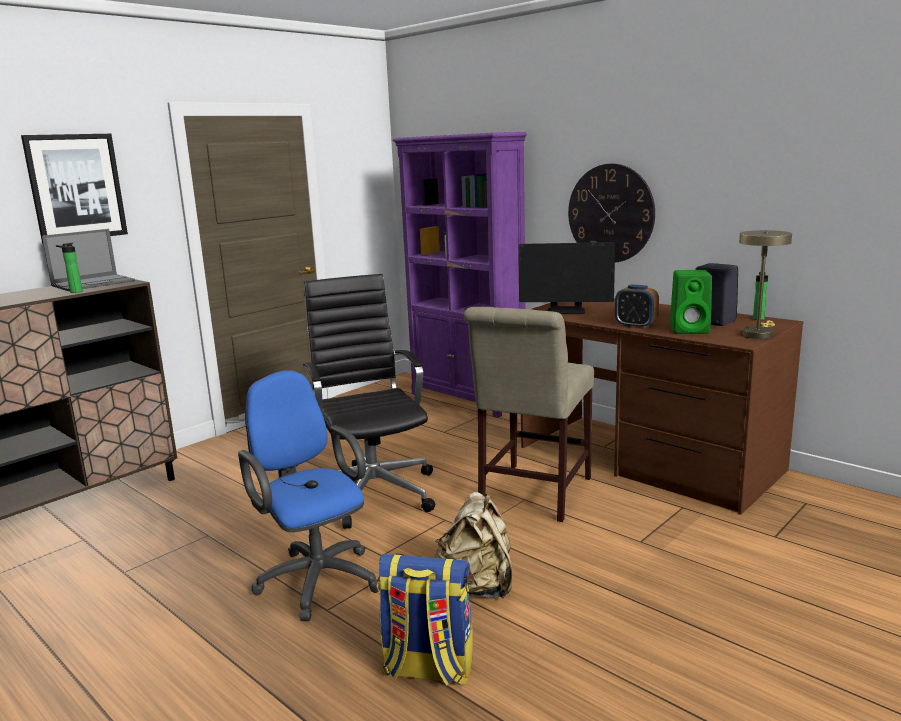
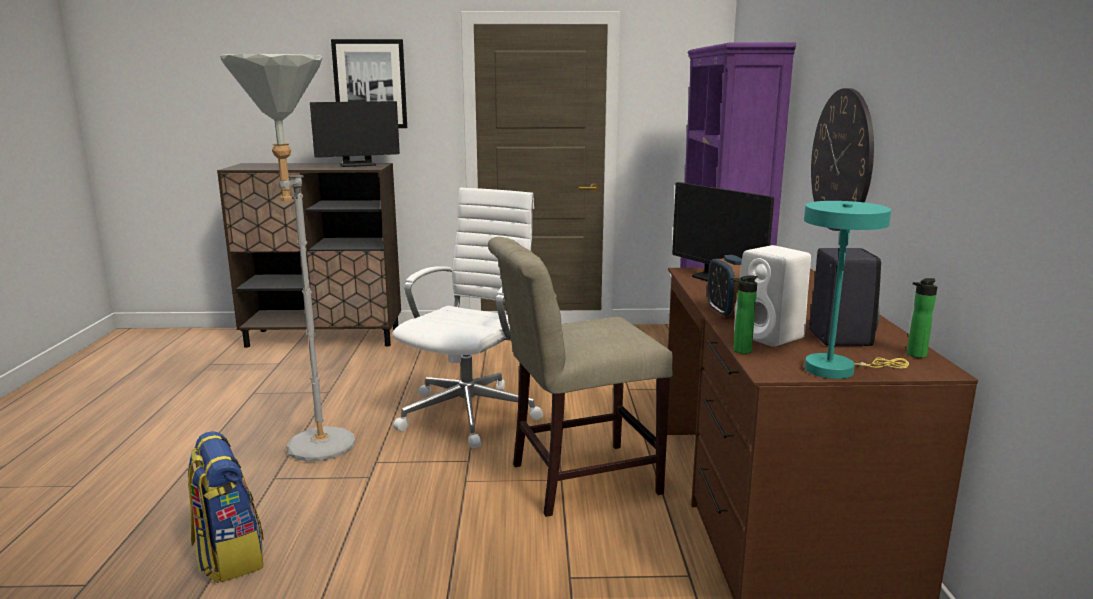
camera: 45 degrees right, 0 degrees up
(74, 292) = (323, 168): bottle -> bottle (739, 351)
(94, 283) = (358, 165): laptop -> monitor
(316, 577) = (314, 453): blue office chair -> grey floor lamp
(373, 492) = (471, 412): black office chair -> white office chair
(477, 587) = (374, 524): beige backpack -> none
(691, 330) = (771, 337): green speaker -> white speaker
(758, 333) = (837, 369): beige table lamp -> turquoise table lamp

